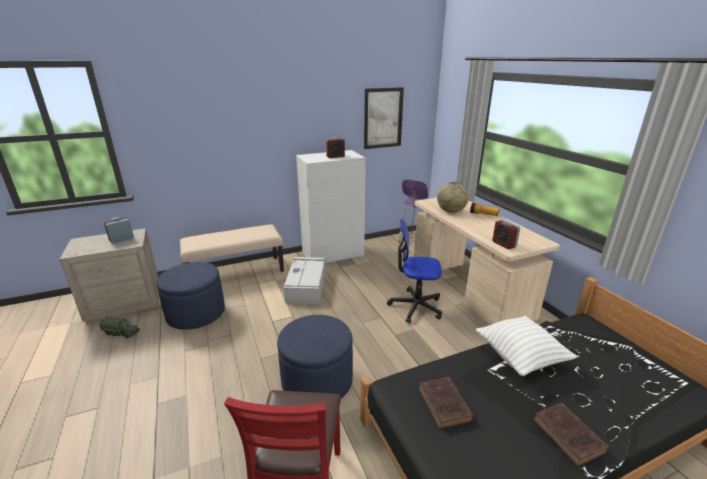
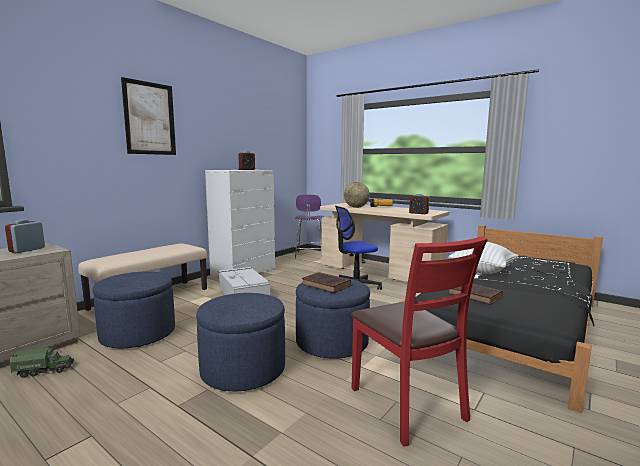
camera: 30 degrees left, 15 degrees down
(224, 384) = (243, 369): none -> blue ottoman
(383, 118) = (271, 144): picture -> picture (150, 118)
(570, 437) = (557, 289): brown book -> brown book (327, 285)

